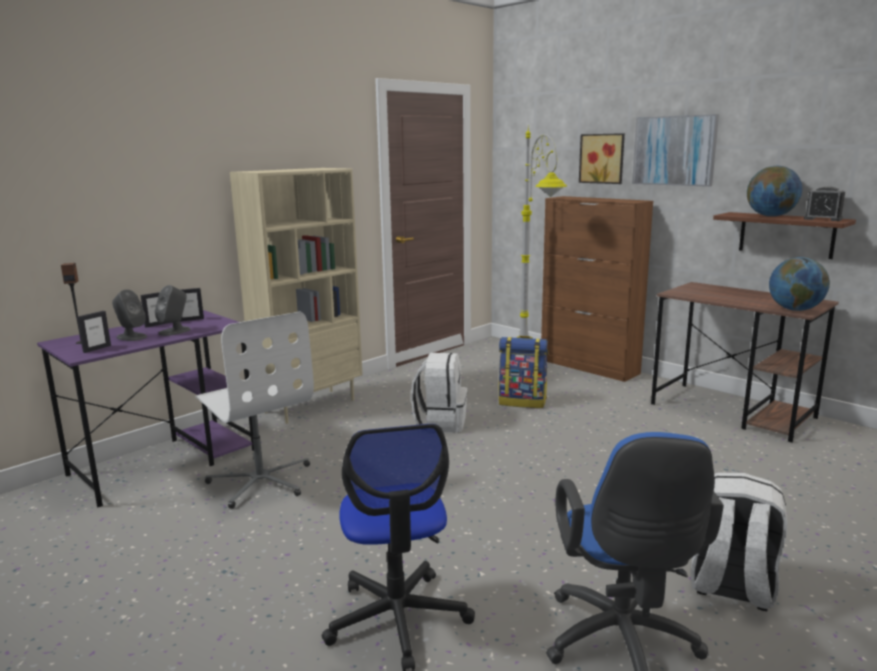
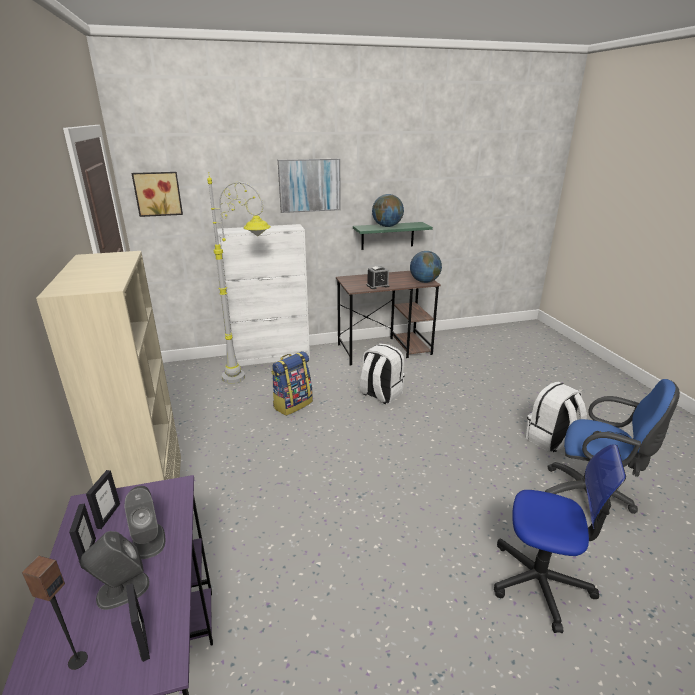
camera: 60 degrees left, 10 degrees up
(261, 481) = (286, 605): white office chair -> none
(441, 422) = (284, 453): white backpack -> white backpack (380, 394)
(589, 367) = (271, 357): brown cabinet -> white cabinet
(602, 158) = (249, 194): picture -> picture (158, 193)
(786, 235) = (387, 235): brown shelf -> green shelf
(823, 219) = (413, 224): alarm clock -> alarm clock (377, 286)

